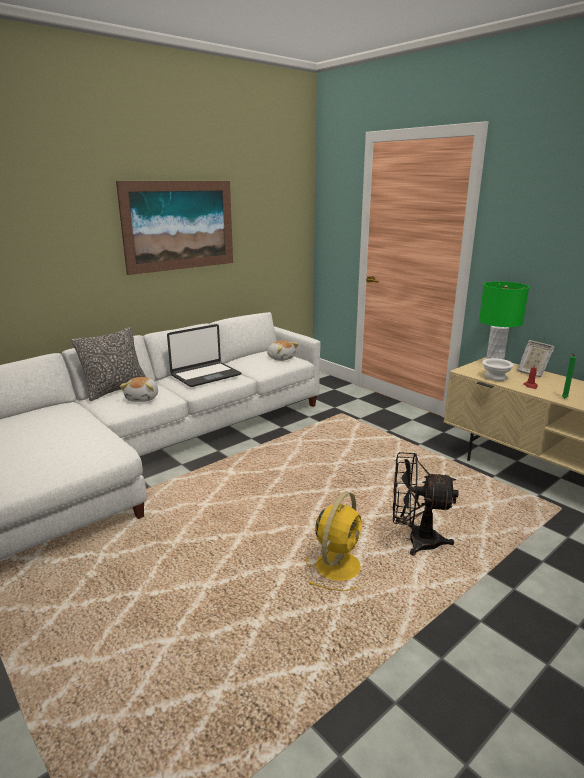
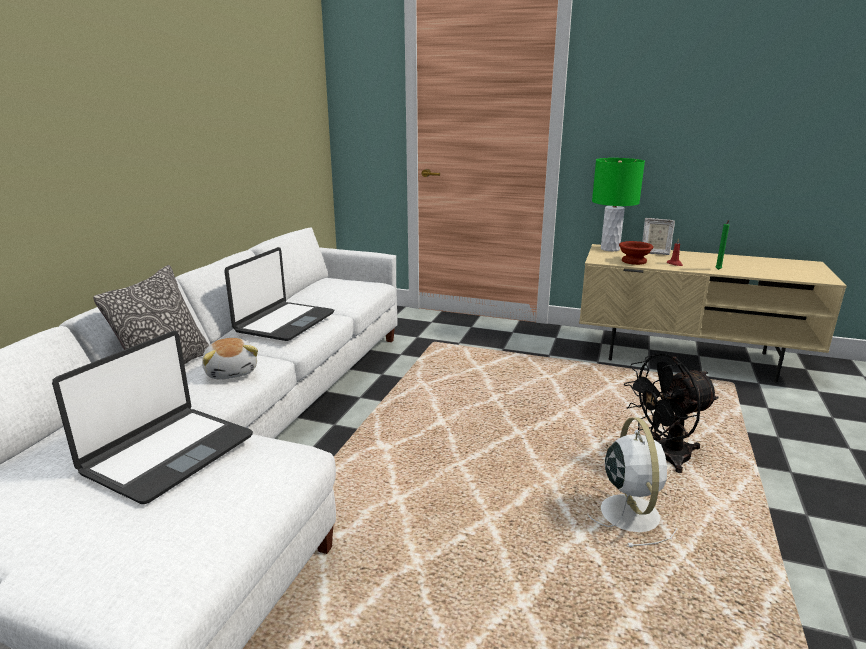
camera: 30 degrees left, 0 degrees up
(62, 432) = (168, 454): none -> laptop
(179, 225) = (191, 104): picture -> none
(281, 358) = (353, 284): plush toy -> none
(339, 564) = (628, 512): yellow fan -> white fan
(495, 377) = (633, 261): white bowl -> brown bowl

